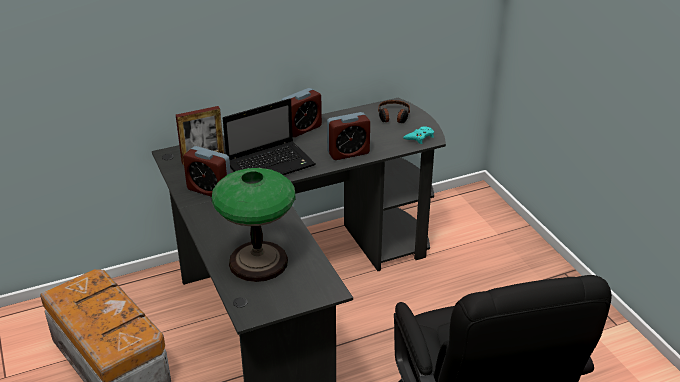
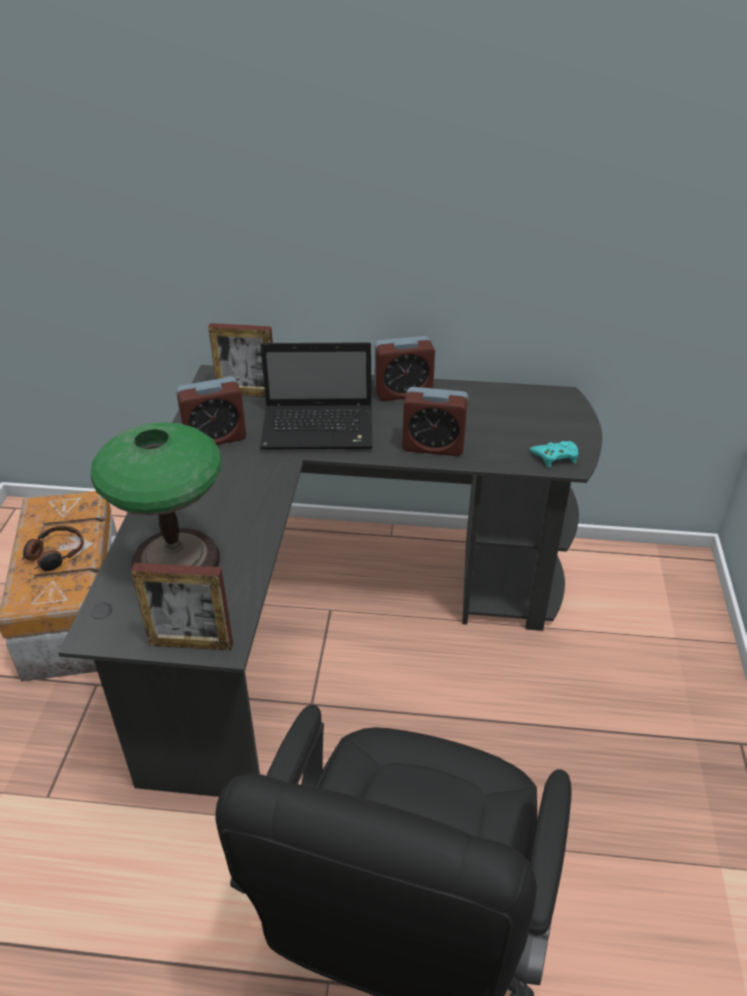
camera: 30 degrees right, 5 degrees up
(209, 190) = (215, 437): alarm clock -> alarm clock turned 75 degrees counterclockwise
(311, 297) = (191, 643): none -> picture frame
(393, 117) = (543, 413): headphones -> headphones (55, 554)

